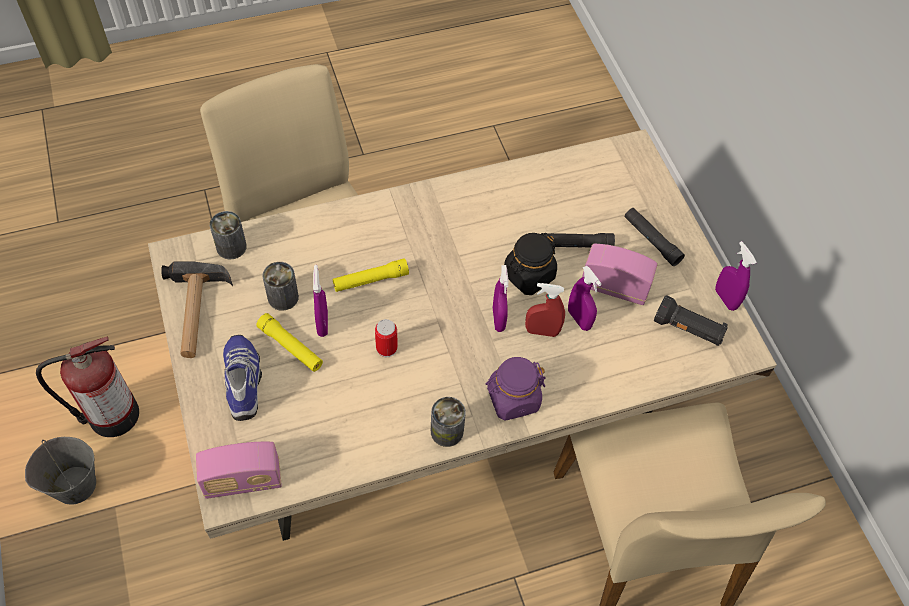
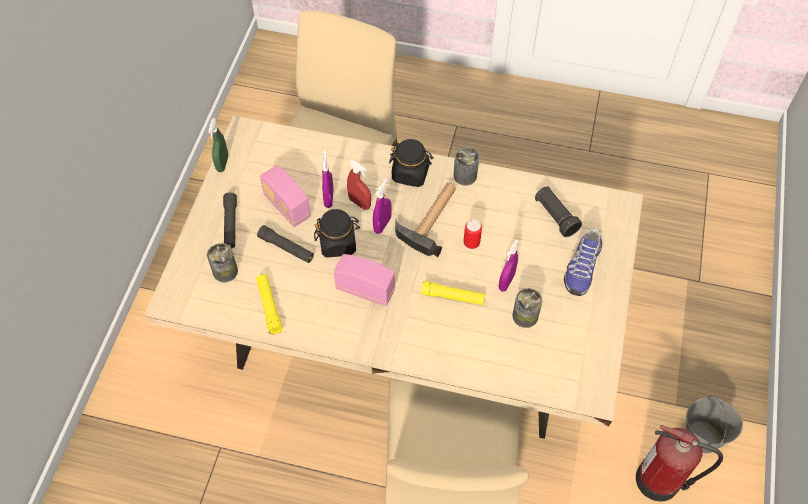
camera: 145 degrees left, 0 degrees up
(195, 313) = (596, 336): hammer -> hammer (431, 218)
(231, 247) = (546, 379): can -> can (225, 271)
(243, 481) = (608, 208): radio -> radio (365, 290)
(291, 347) = (537, 276): yellow flashlight -> yellow flashlight (269, 306)
(513, 399) = (410, 173): purple jar -> black jar
(688, 329) = (265, 158): black flashlight -> black flashlight (555, 216)
(725, 299) = (222, 163): purple spray bottle -> green spray bottle

